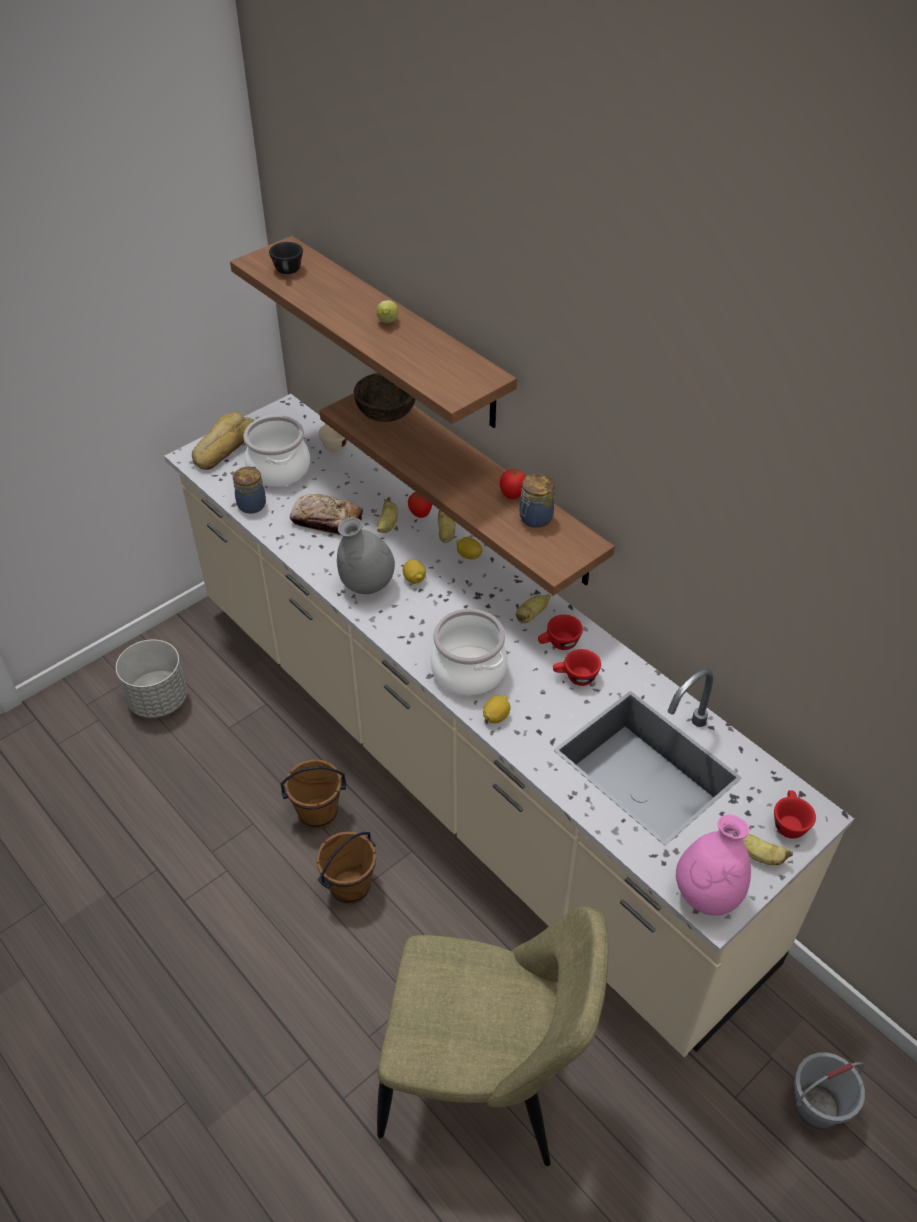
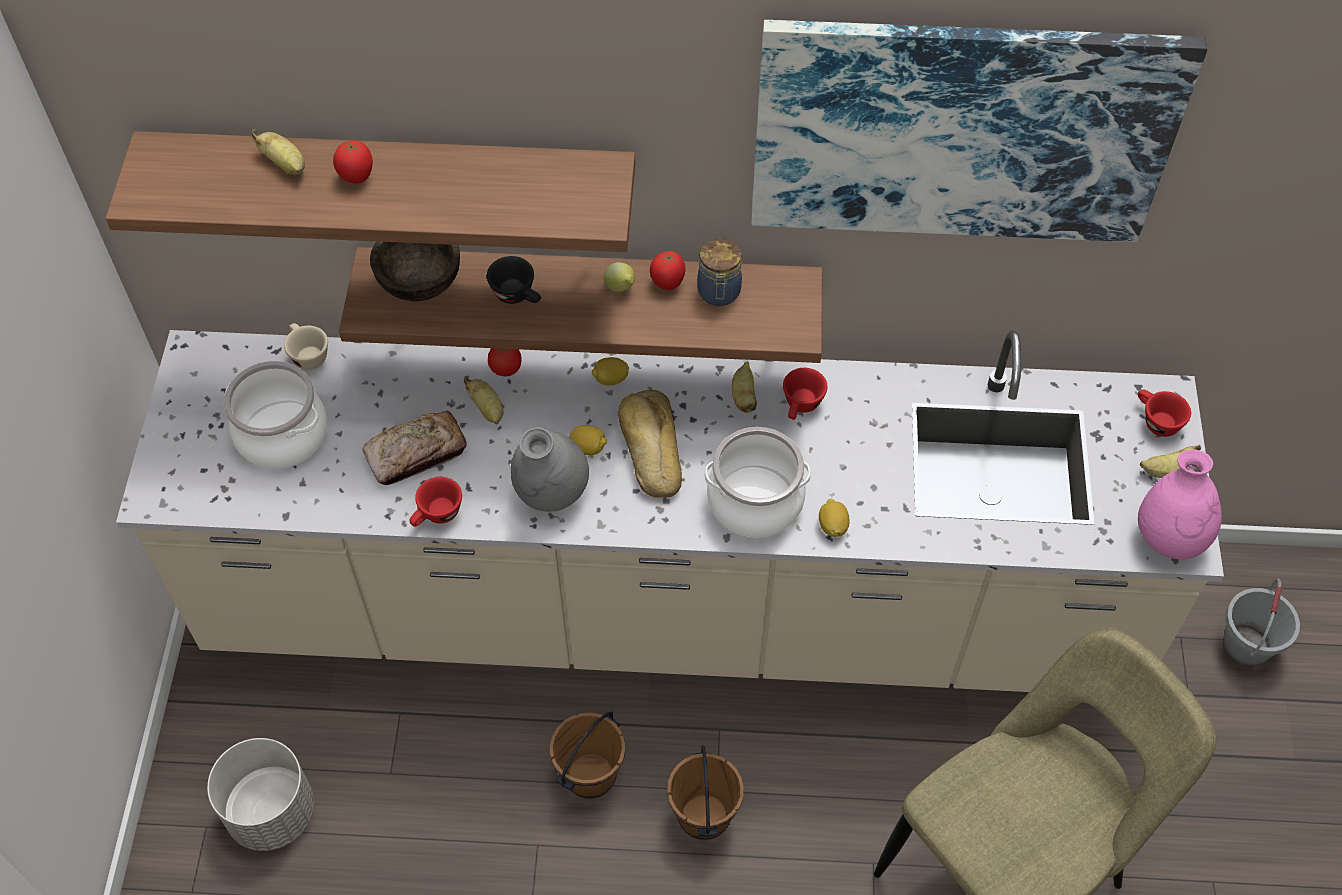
camera: 45 degrees left, 10 degrees up
(225, 447) = (180, 455): bread -> bread (649, 449)
(252, 504) = (306, 499): jar -> none
(288, 272) = (204, 185): black cup -> black cup (518, 295)
(360, 308) = (357, 177): none -> tomato
(387, 323) = (413, 175): lemon -> lemon (621, 288)
(446, 534) = (560, 373): banana -> banana (285, 164)
(575, 677) = (854, 429): red cup -> red cup (437, 515)
(709, 464) = (961, 130): none -> picture

